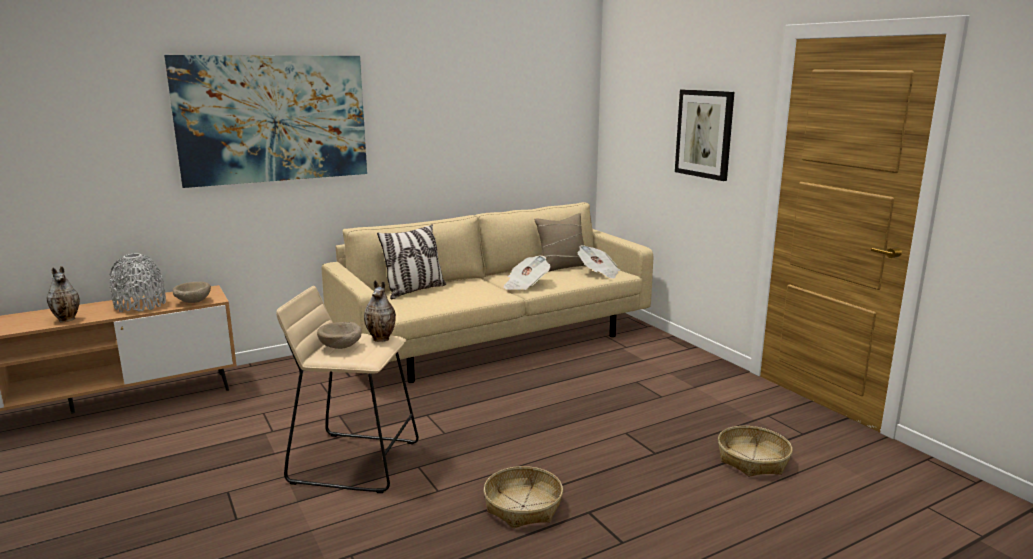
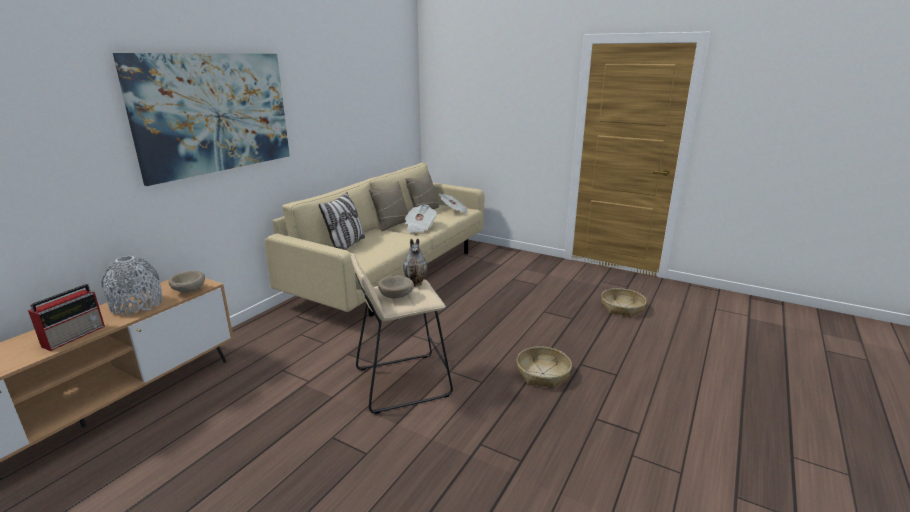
camera: 30 degrees left, 5 degrees up
(67, 319) = (75, 335): vase -> radio
(500, 276) = (392, 224): none -> beige pillow
(704, 134) = (520, 108): picture -> none

